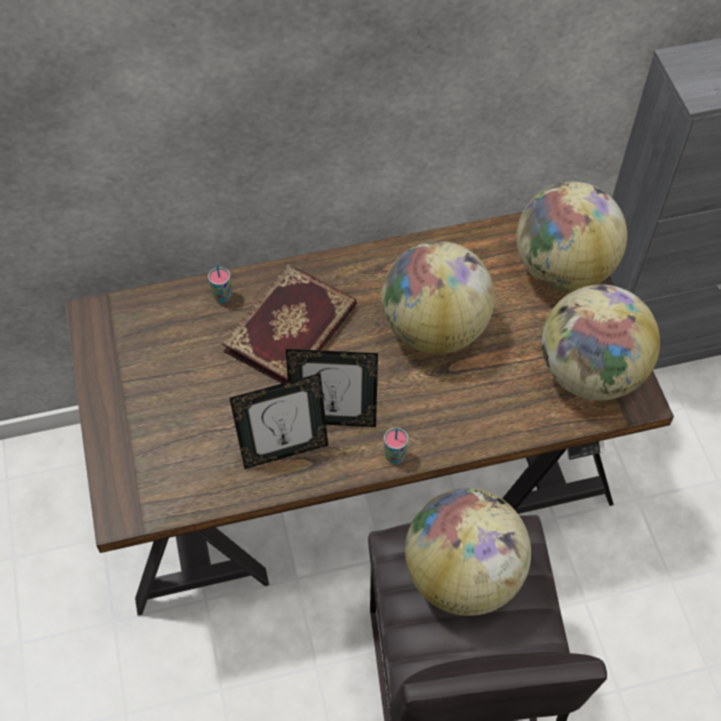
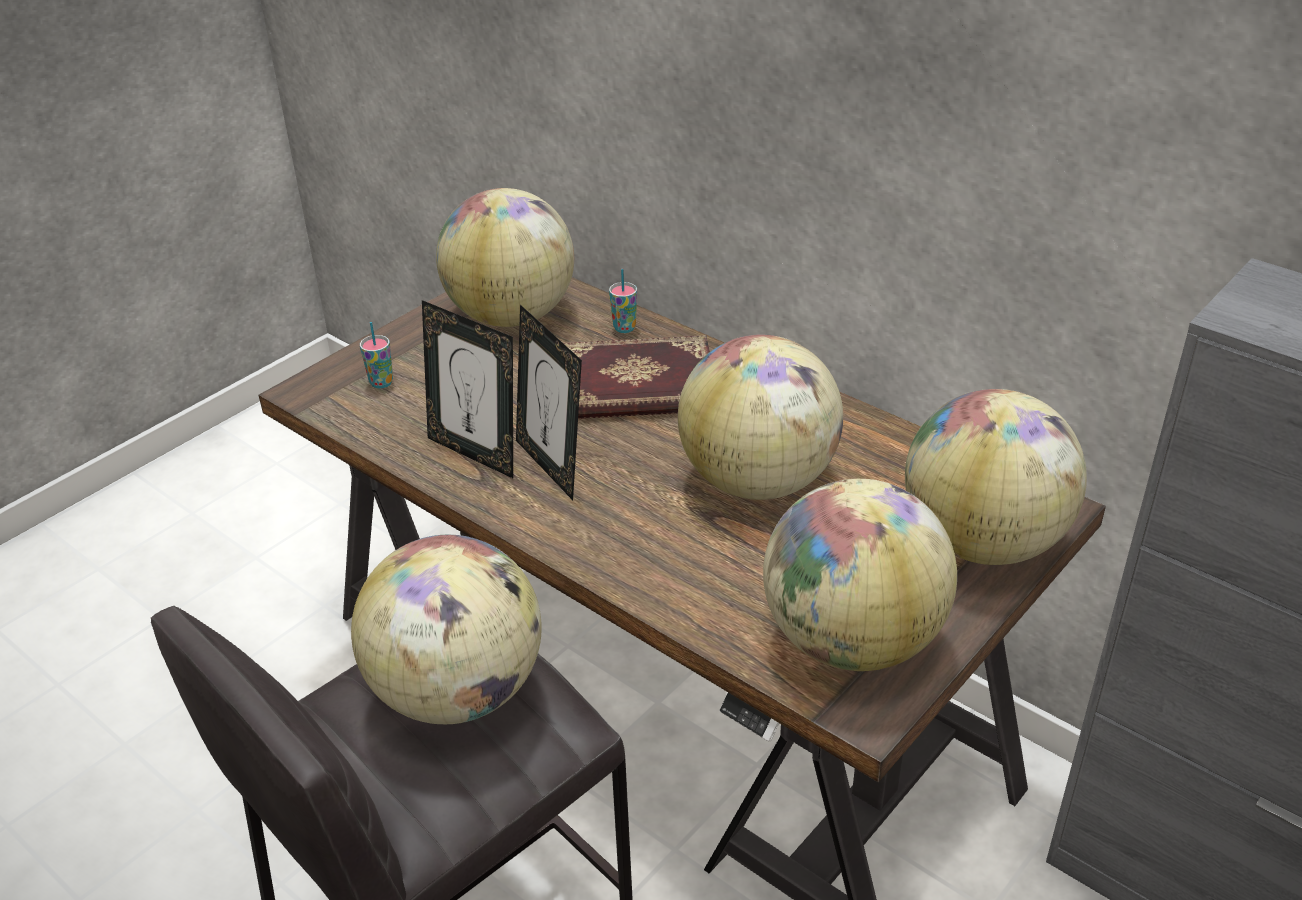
camera: 55 degrees right, 20 degrees down
(146, 348) = (511, 316): none -> globe
(395, 456) = (547, 533): cup -> cup (381, 383)

